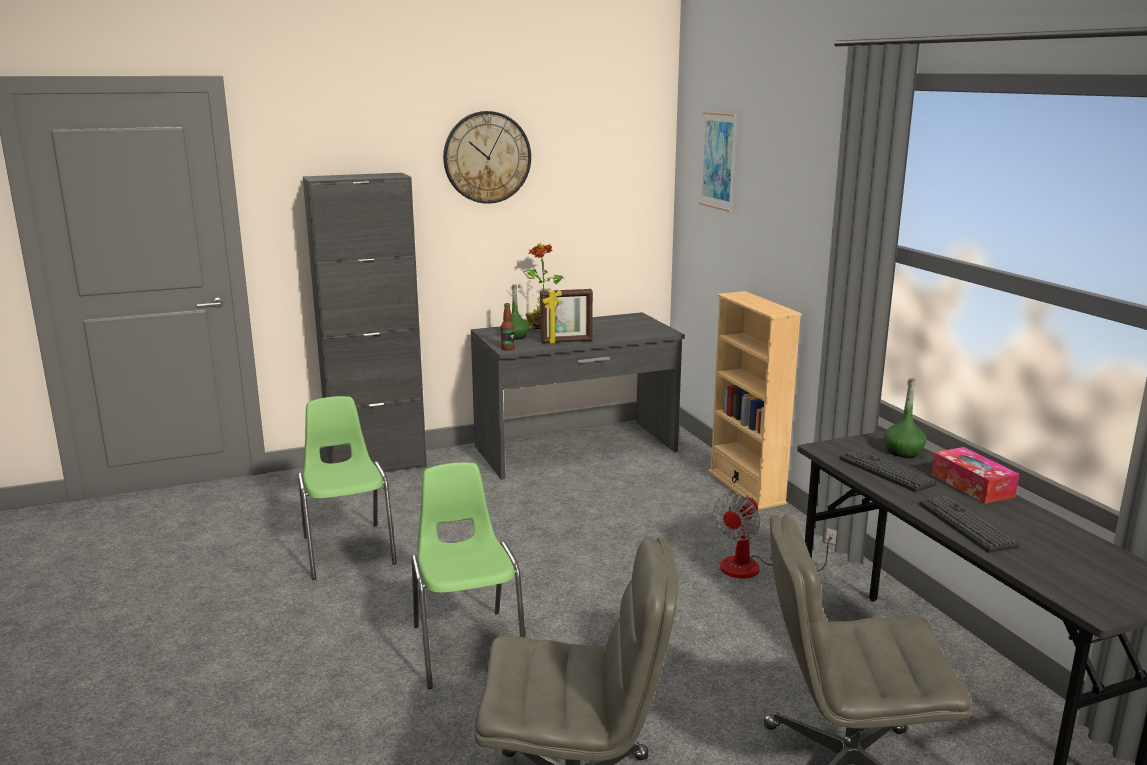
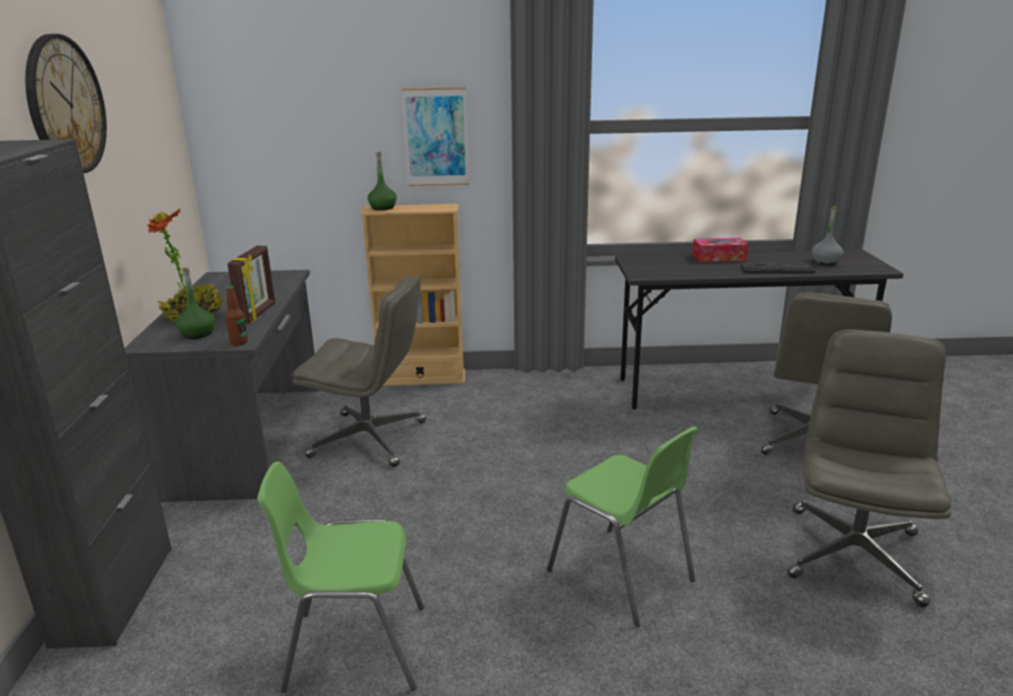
camera: 70 degrees left, 5 degrees up
(467, 647) = (622, 576): green chair -> green chair turned 135 degrees counterclockwise
(611, 492) = (370, 439): none -> grey office chair
(718, 161) = (280, 83): picture -> picture (436, 137)
(755, 568) = (556, 408): fan -> none
(886, 471) = (690, 269): keyboard -> none
(903, 452) = (657, 260): green bottle -> green bottle (382, 208)
(1069, 561) = (825, 262): none -> grey bottle

